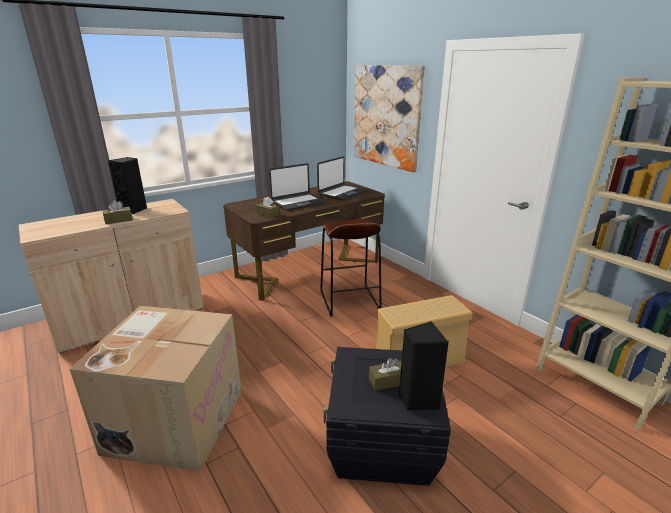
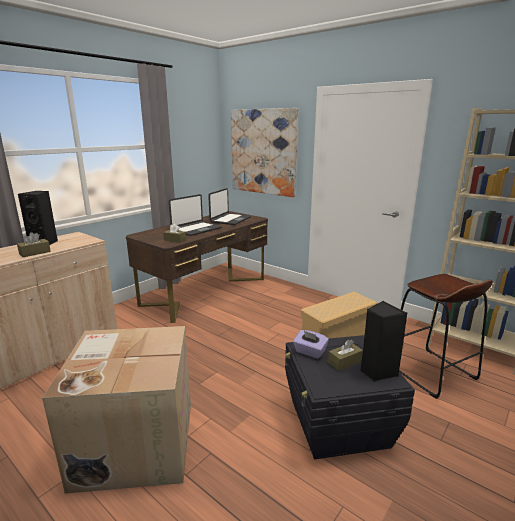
camera: 15 degrees left, 5 degrees down
(349, 301) = (254, 313): brown stool -> brown stool (431, 372)
(355, 362) = (309, 352): none -> purple tissue box

